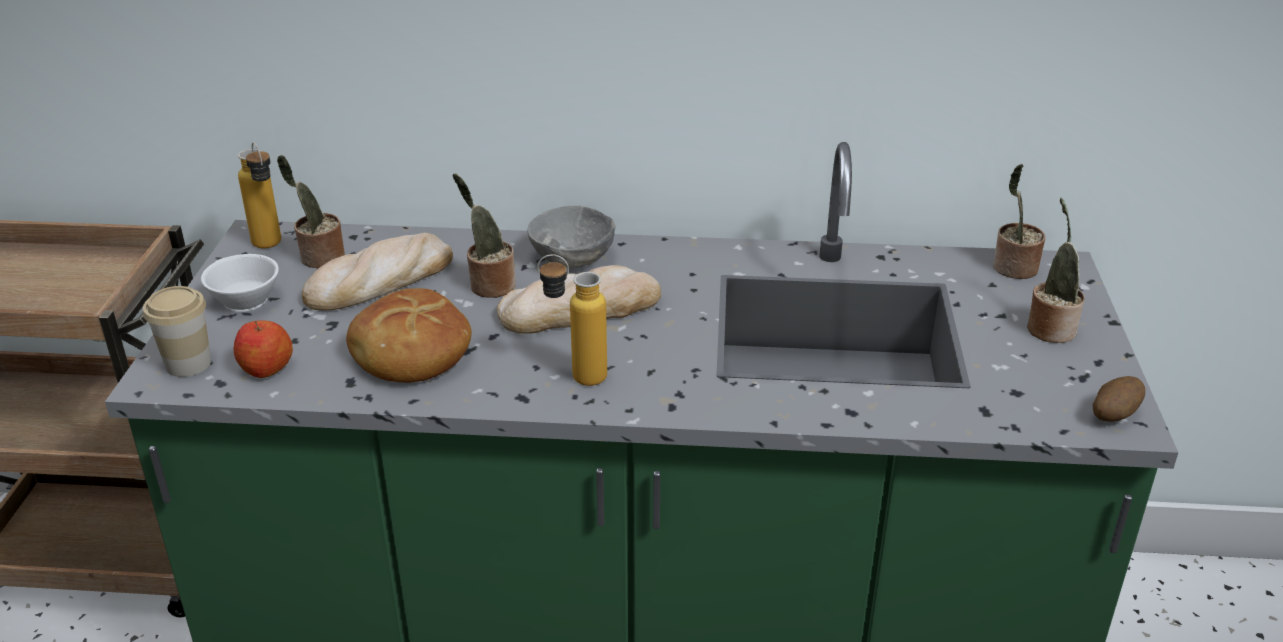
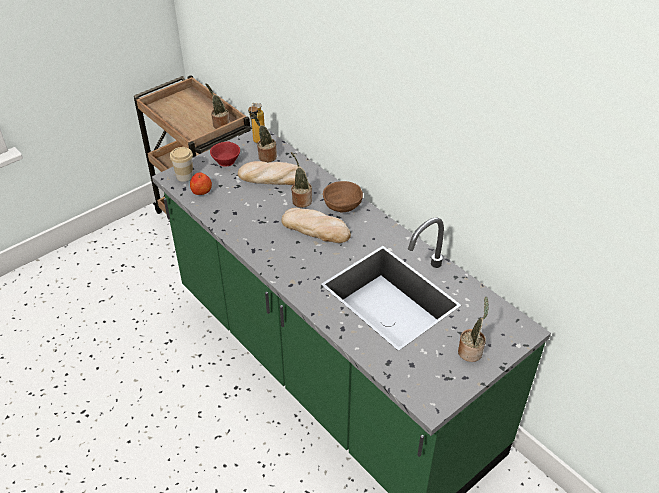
camera: 45 degrees right, 10 degrees up
(241, 300) = (225, 160): white cup -> red cup
(410, 353) = (244, 212): bread -> none
(573, 258) = (342, 206): grey bowl -> brown bowl
(575, 376) = (278, 253): bottle -> none
(1013, 268) = (501, 317): potted plant -> potted plant (220, 124)
(1113, 415) = (432, 399): potato -> none

